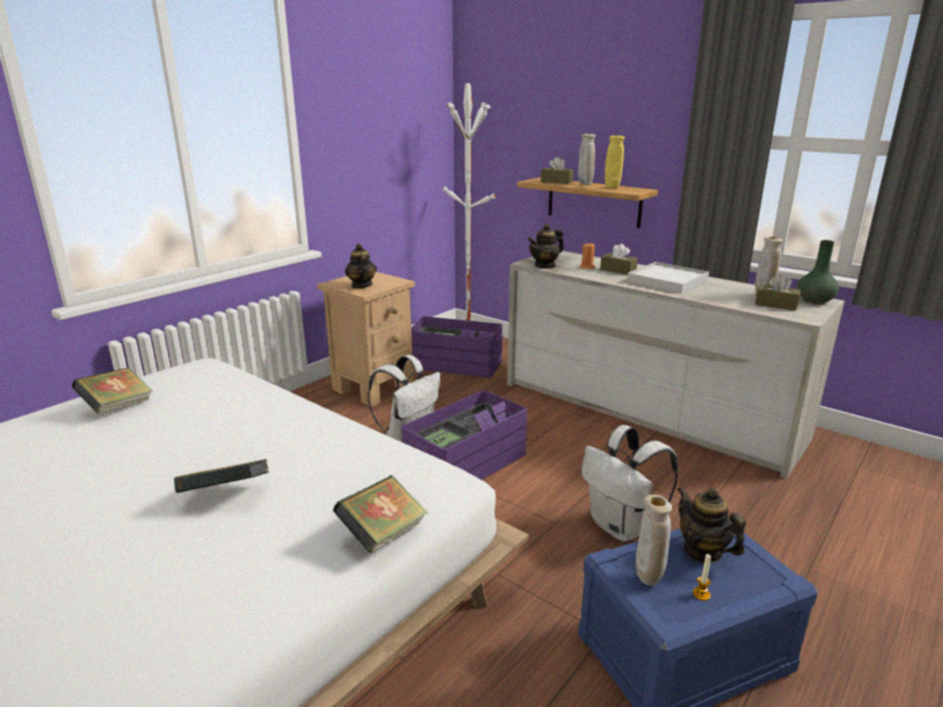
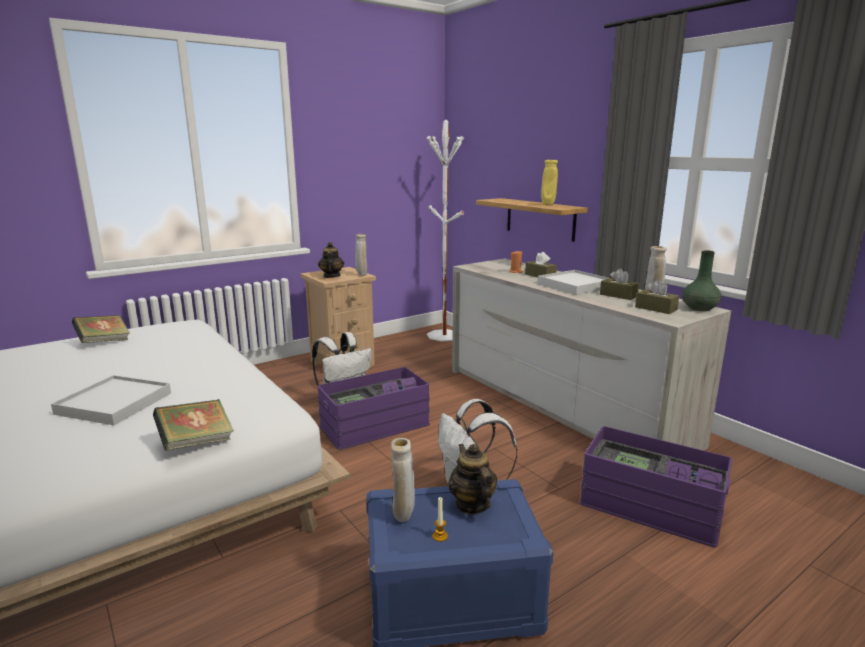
camera: 15 degrees right, 5 degrees down
(226, 496) = (114, 403): book -> white tray
(456, 363) = (421, 351): purple storage box -> purple storage box (651, 505)
(545, 265) = (481, 269): teapot -> none
(556, 182) = (508, 200): brown tissue box -> brown tissue box (618, 295)
(585, 185) = (528, 203): beige vase -> beige vase (361, 275)

